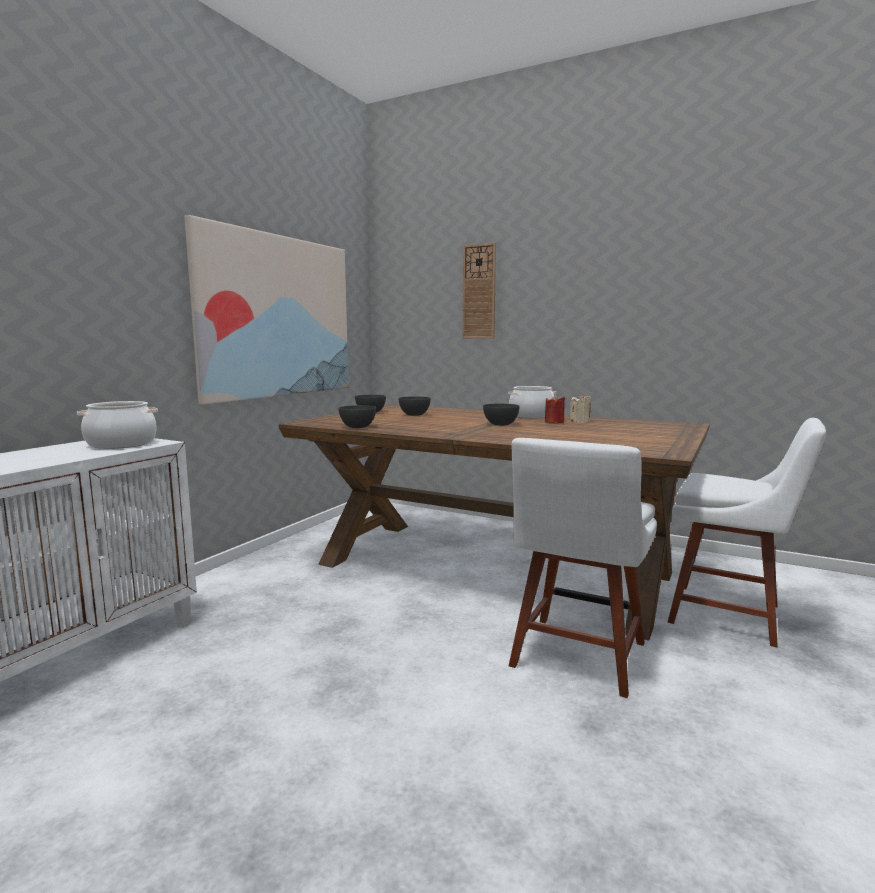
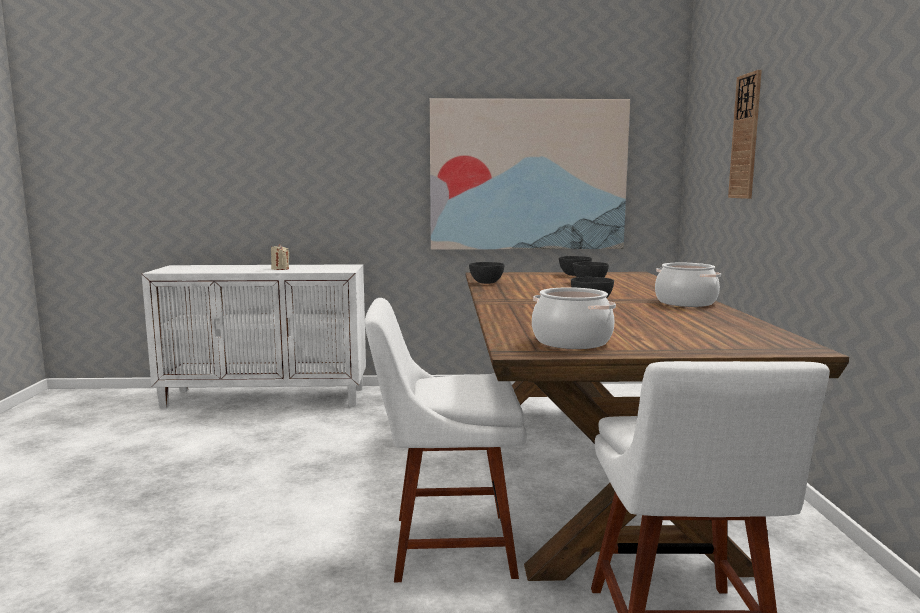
camera: 60 degrees right, 0 degrees up
(121, 444) = (330, 268): cooking pot -> cooking pot (571, 342)
(554, 422) = (656, 311): red candle -> none
(580, 421) = (690, 316): beige candle -> beige candle (280, 269)

